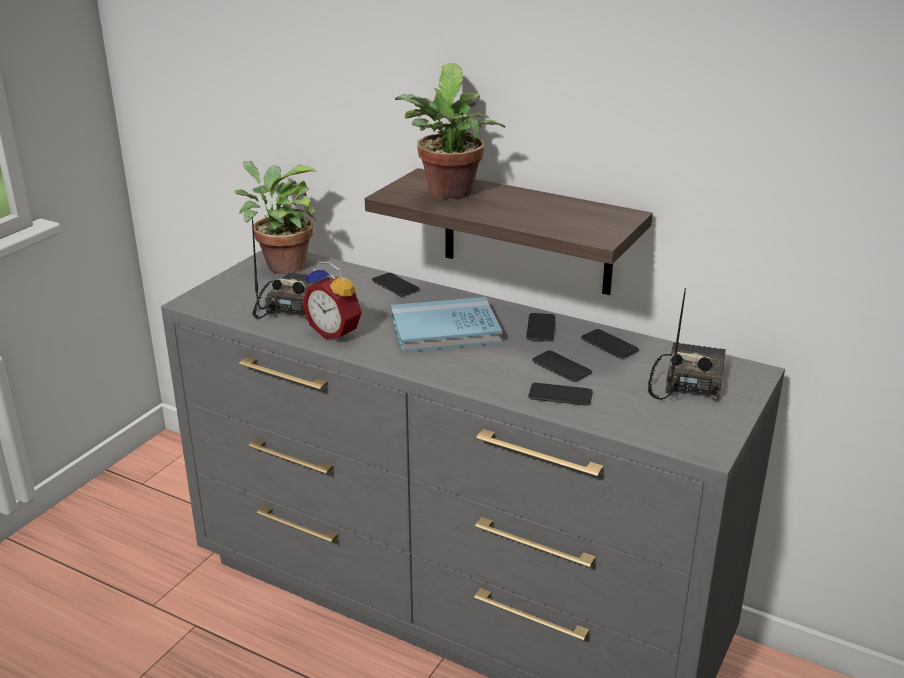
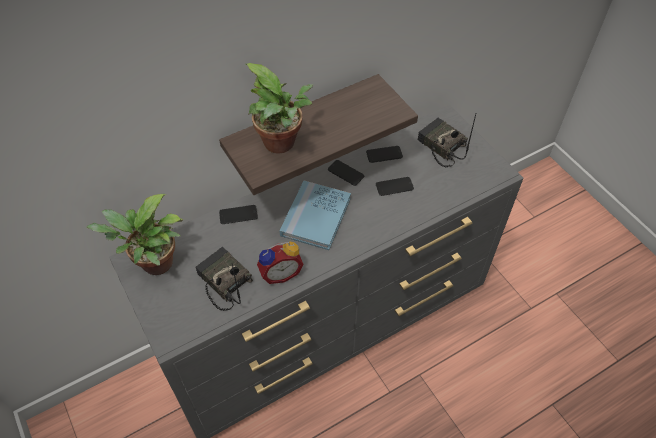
camera: 60 degrees left, 25 degrees up
(560, 395) = (422, 202): phone -> none

